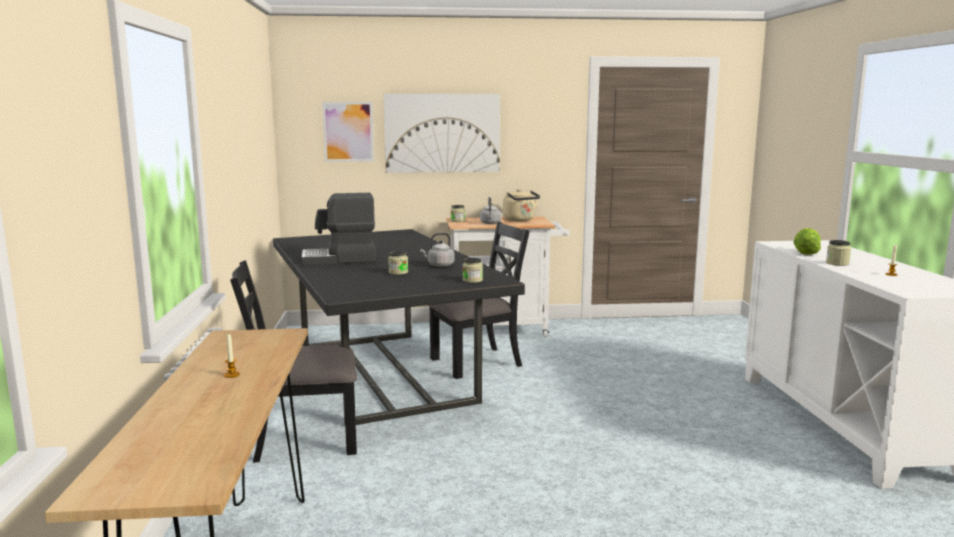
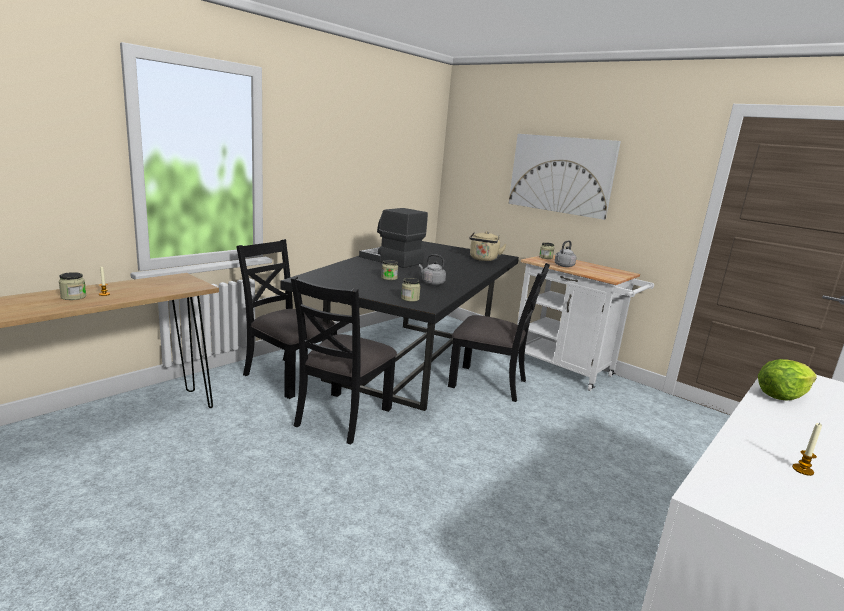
camera: 45 degrees right, 5 degrees up
(348, 132) = (489, 164): picture -> none
(435, 440) = (342, 417): none -> black chair
(520, 220) = (602, 270): beige kettle -> beige kettle (483, 259)
(837, 263) = (773, 422): jar -> jar (73, 297)

